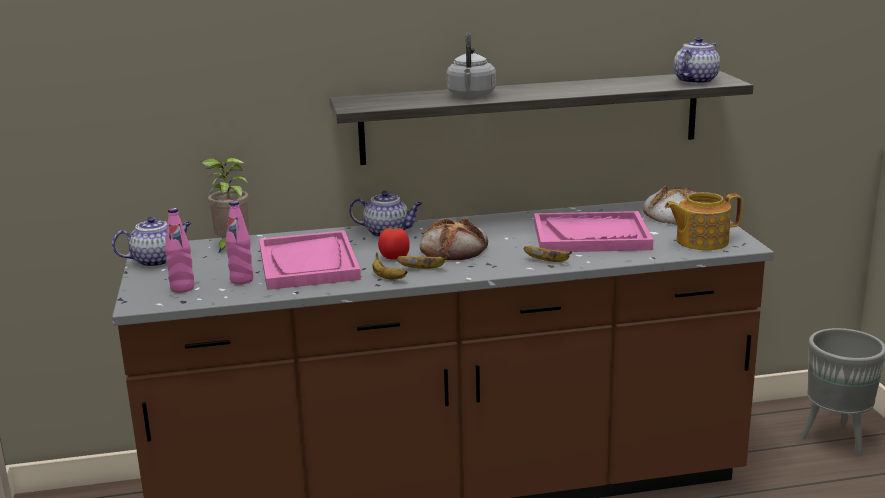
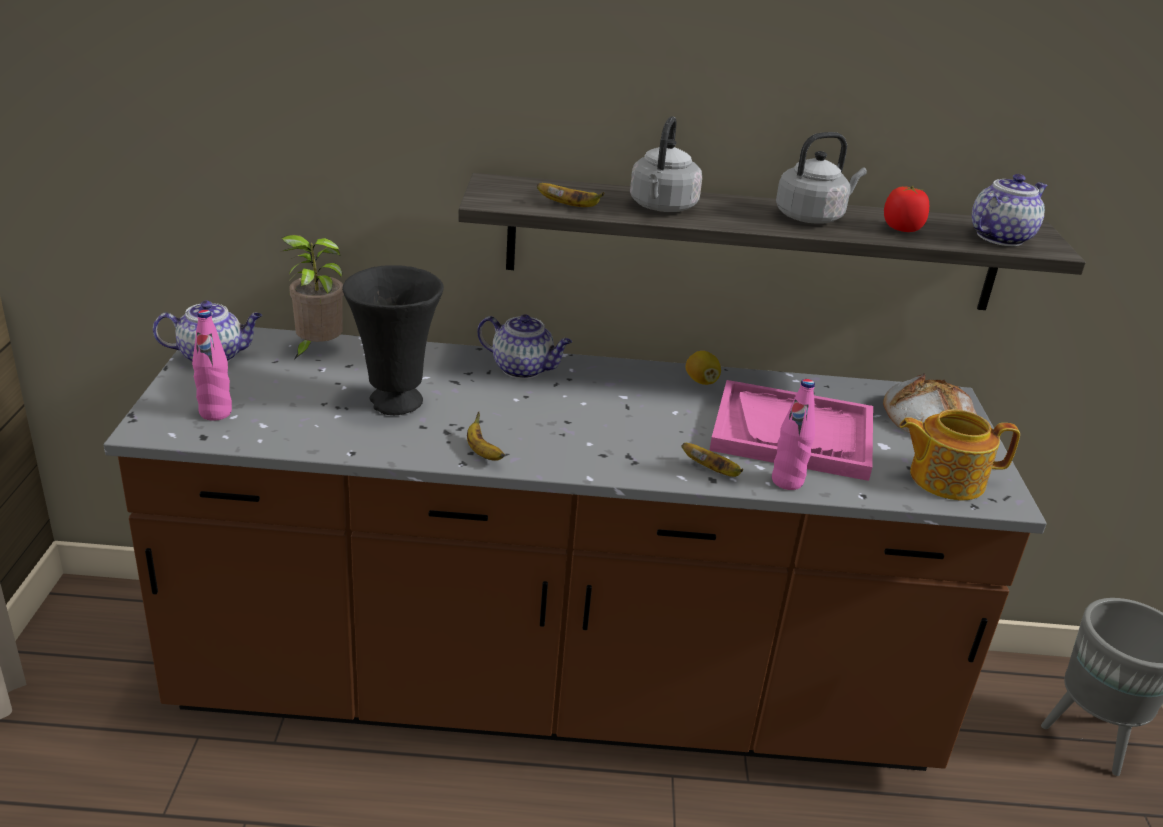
camera: 10 degrees right, 10 degrees up
(241, 280) = (296, 415): pink bottle -> pink bottle (787, 481)
(308, 263) = (395, 403): pink tray -> black vase
(394, 257) = (510, 417): tomato -> tomato (902, 229)
(423, 269) = (537, 447): banana -> banana (570, 206)
(454, 248) = (596, 417): bread -> none
(515, 220) = (701, 381): none -> lemon
(571, 87) = (812, 217): none -> grey kettle

